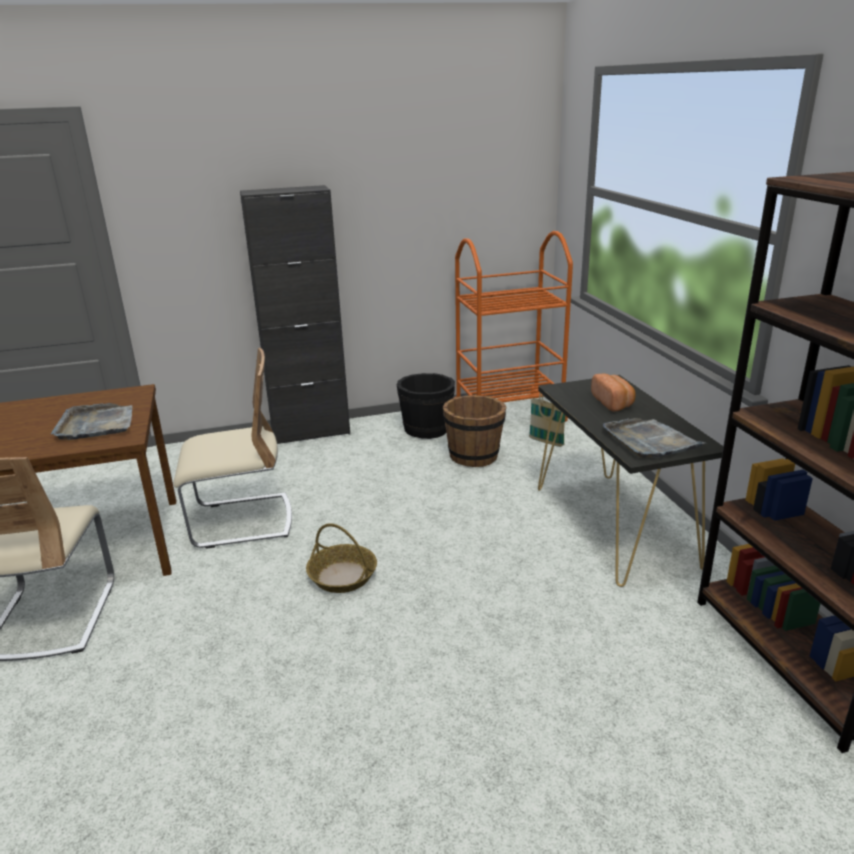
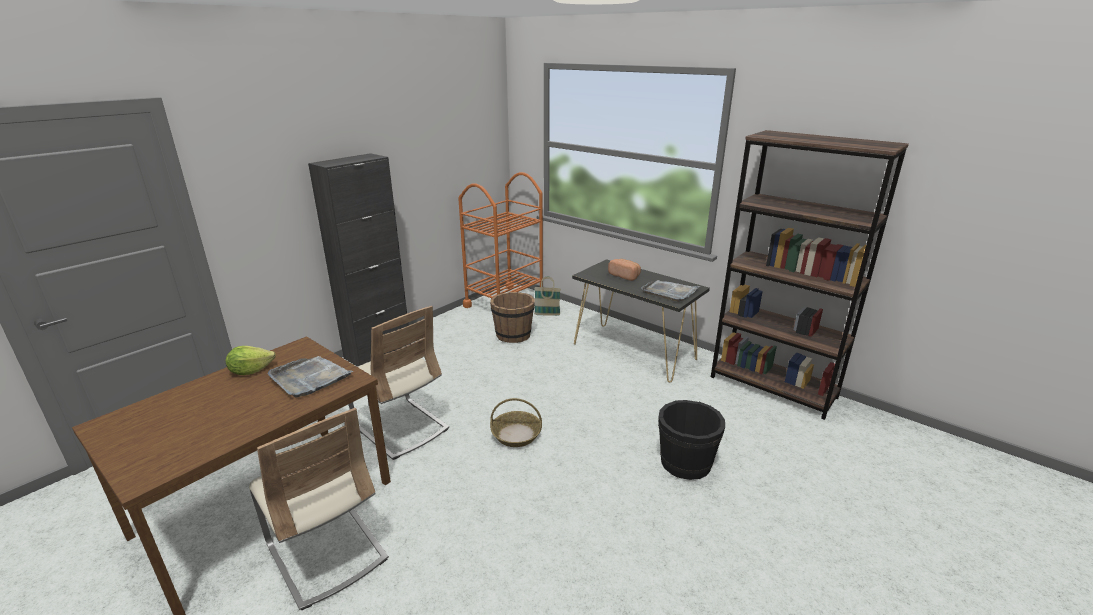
camera: 35 degrees left, 0 degrees up
(68, 404) = (251, 371): none -> lettuce
(241, 521) = (400, 427): beige chair -> beige chair turned 90 degrees clockwise
(427, 429) = (462, 326): black bucket -> black bucket (685, 463)

